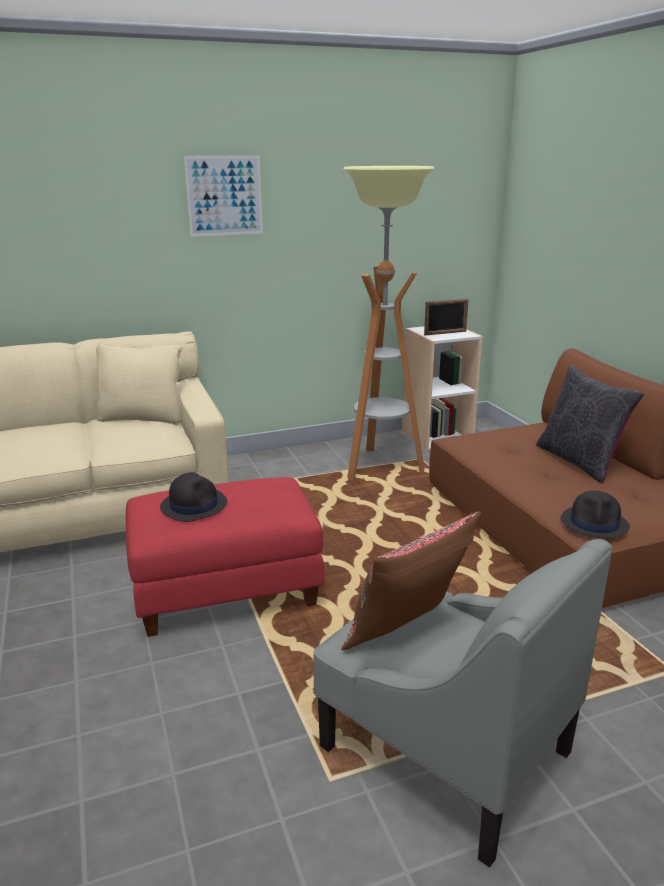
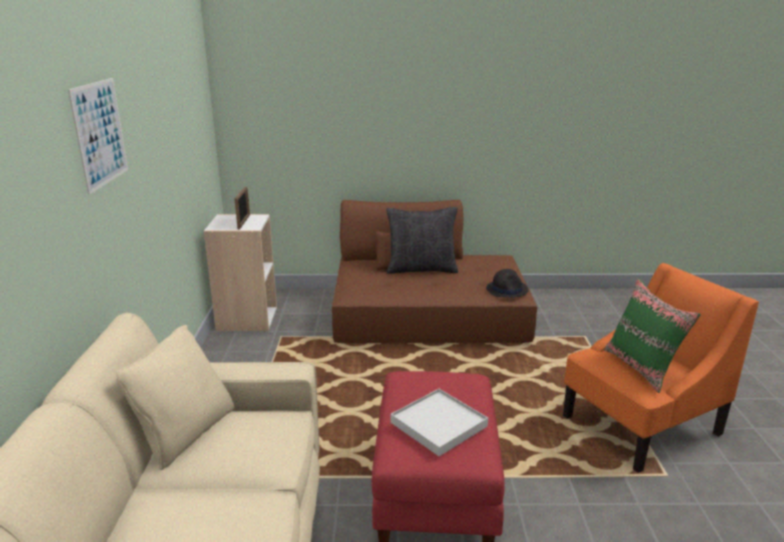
camera: 70 degrees left, 0 degrees up
(194, 505) = (438, 424): black hat -> white tray
(381, 467) = (276, 358): floor lamp -> none
(407, 633) = (641, 368): brown pillow -> green pillow
(442, 750) = (640, 426): grey armchair -> orange armchair

